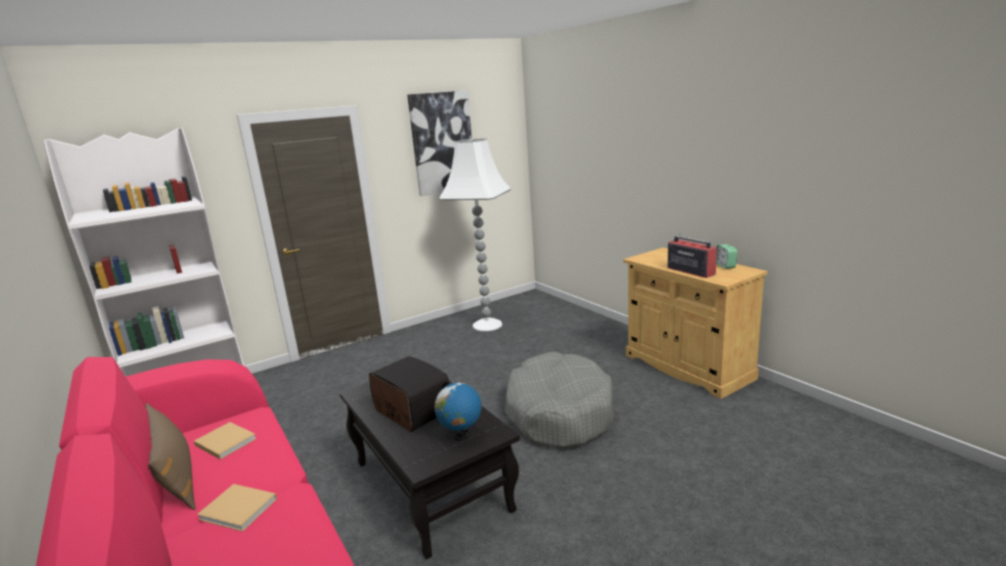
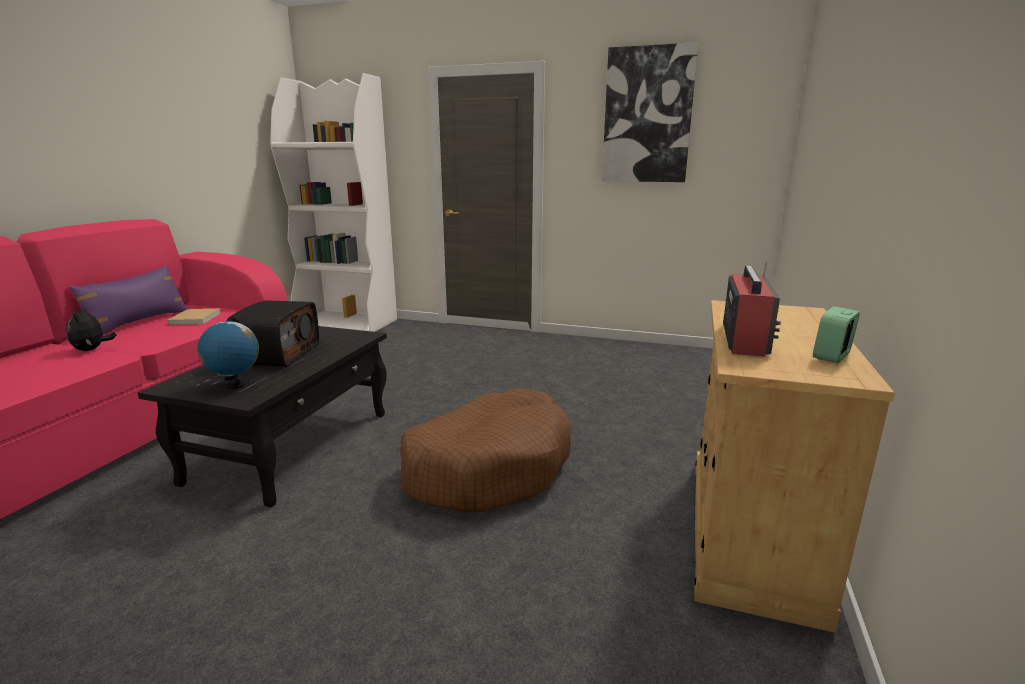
camera: 50 degrees right, 0 degrees up
(176, 478) = (138, 323): brown pillow -> purple pillow
(240, 509) = (92, 350): beige book -> plush toy
(487, 325) = (625, 362): white floor lamp -> none
(559, 413) = (488, 467): grey dog bed -> brown dog bed

